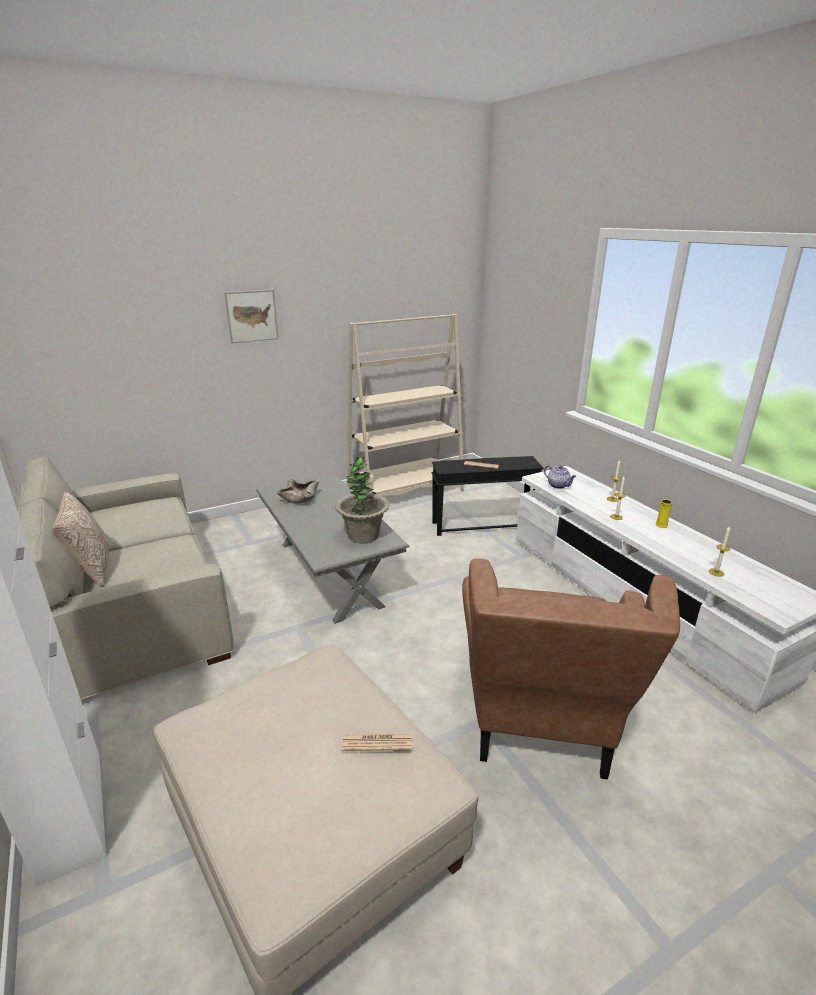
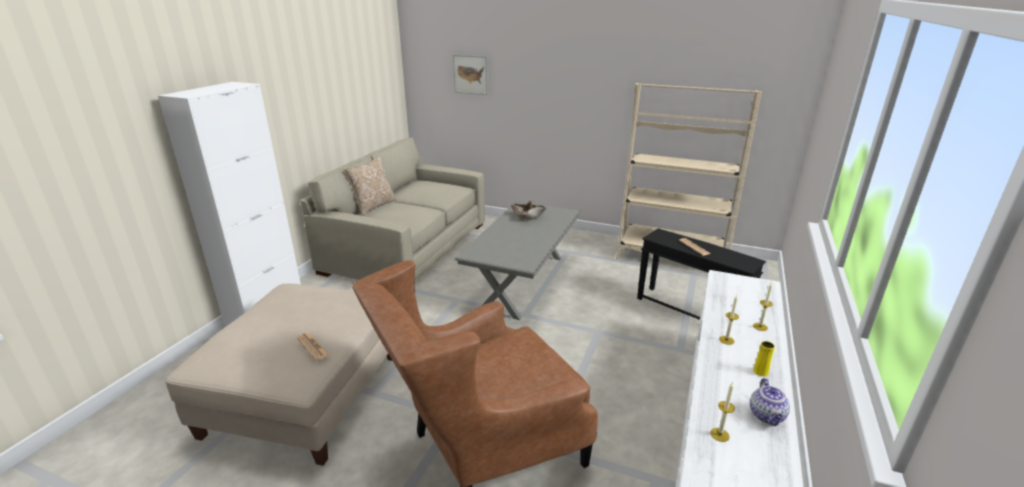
camera: 50 degrees right, 0 degrees up
(252, 316) = (567, 66): picture -> picture (471, 74)
(363, 535) = (518, 253): potted plant -> none
(558, 485) = (728, 291): teapot -> teapot (767, 416)

